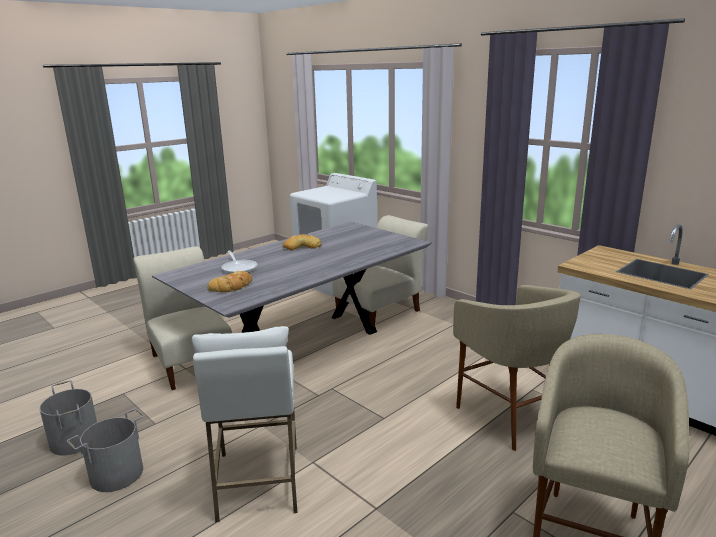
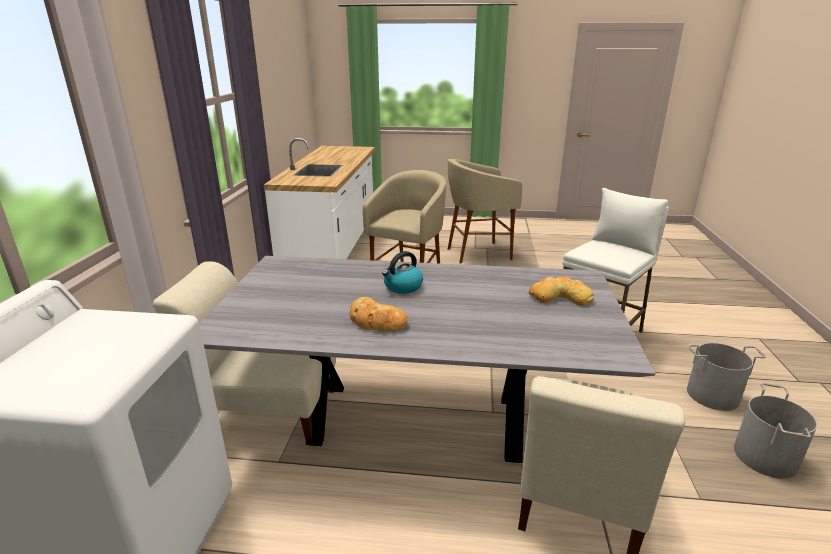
camera: 130 degrees left, 5 degrees up
(239, 268) = (516, 321): frying pan -> none
(324, 258) = (402, 287): none -> kettle

